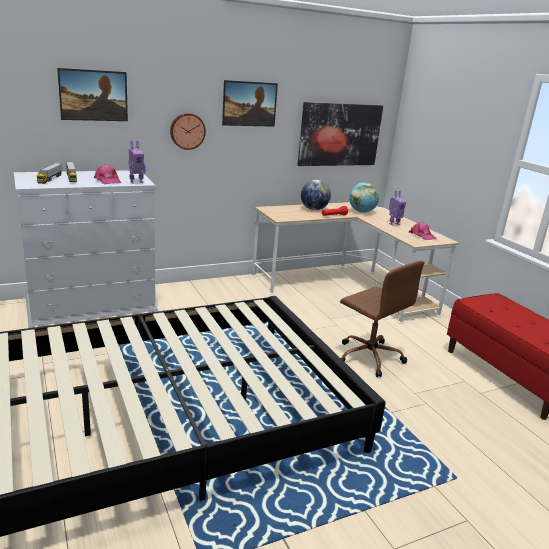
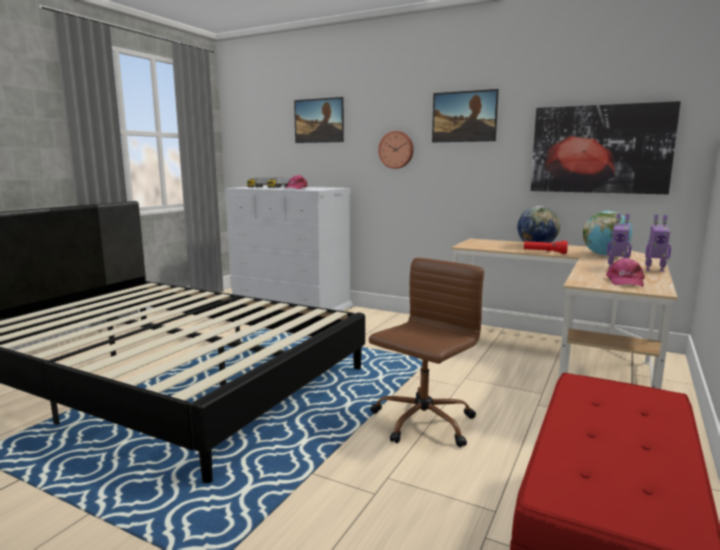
camera: 55 degrees right, 10 degrees down
(136, 182) = (312, 189): toy robot -> toy robot (654, 270)
(368, 357) = (422, 422): brown office chair -> brown office chair turned 150 degrees counterclockwise

